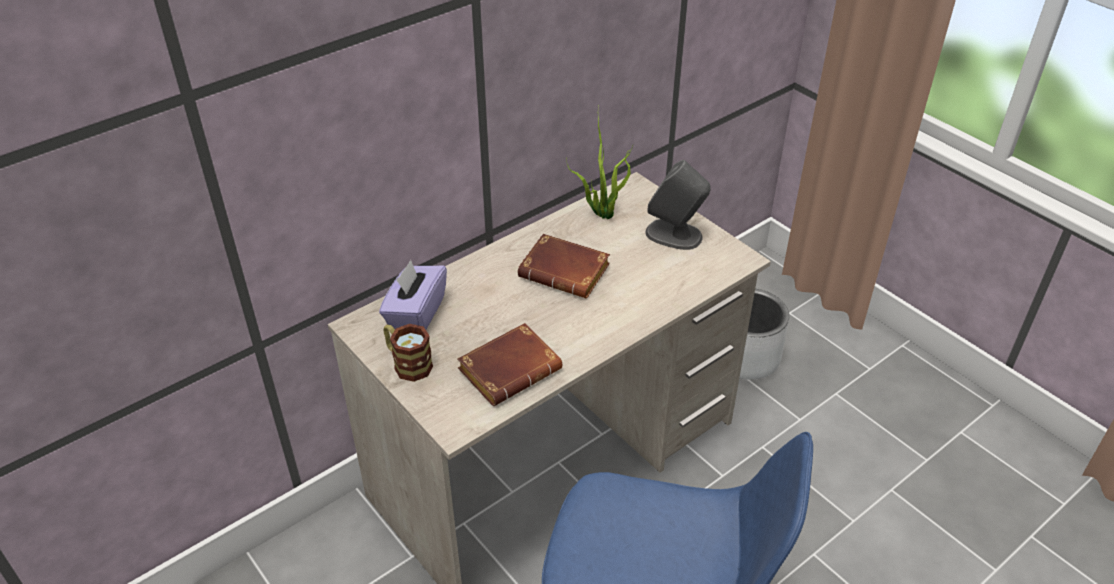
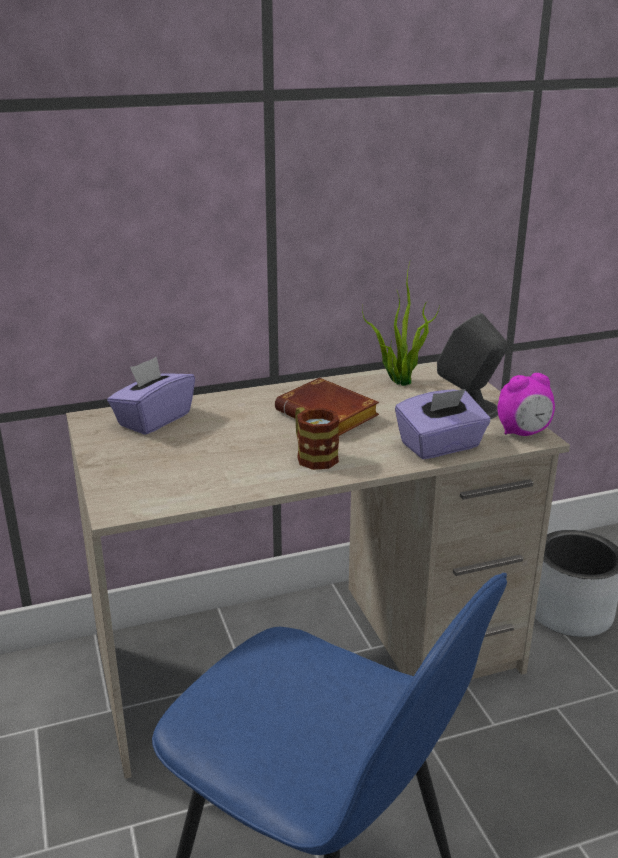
camera: 20 degrees right, 15 degrees down
(407, 363) = (113, 453): mug -> mug (312, 455)
(510, 368) = (213, 475): brown book -> none
(674, 287) = (440, 446): none -> purple tissue box
(731, 256) = (523, 433): none -> alarm clock

